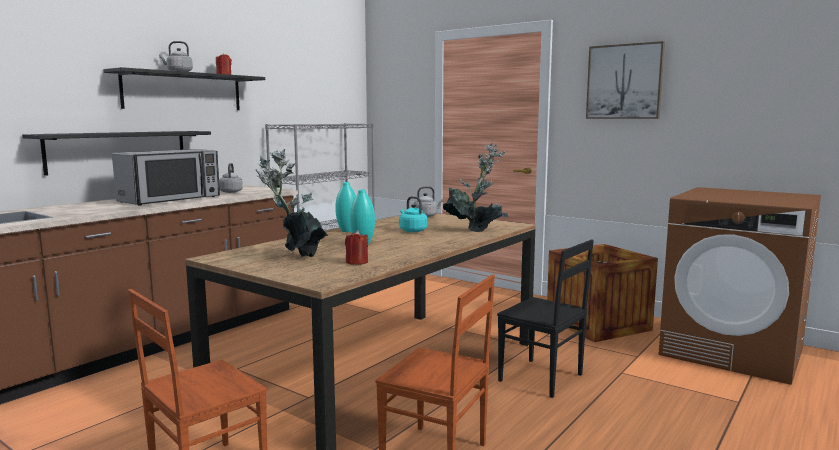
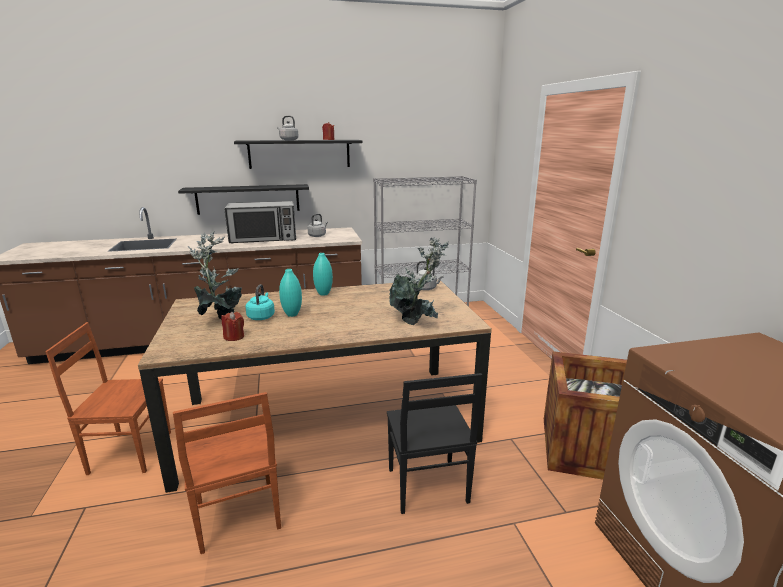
camera: 40 degrees right, 10 degrees up
(412, 230) = (365, 306): turquoise kettle -> turquoise kettle (261, 316)
(624, 82) = (702, 161): picture -> none

